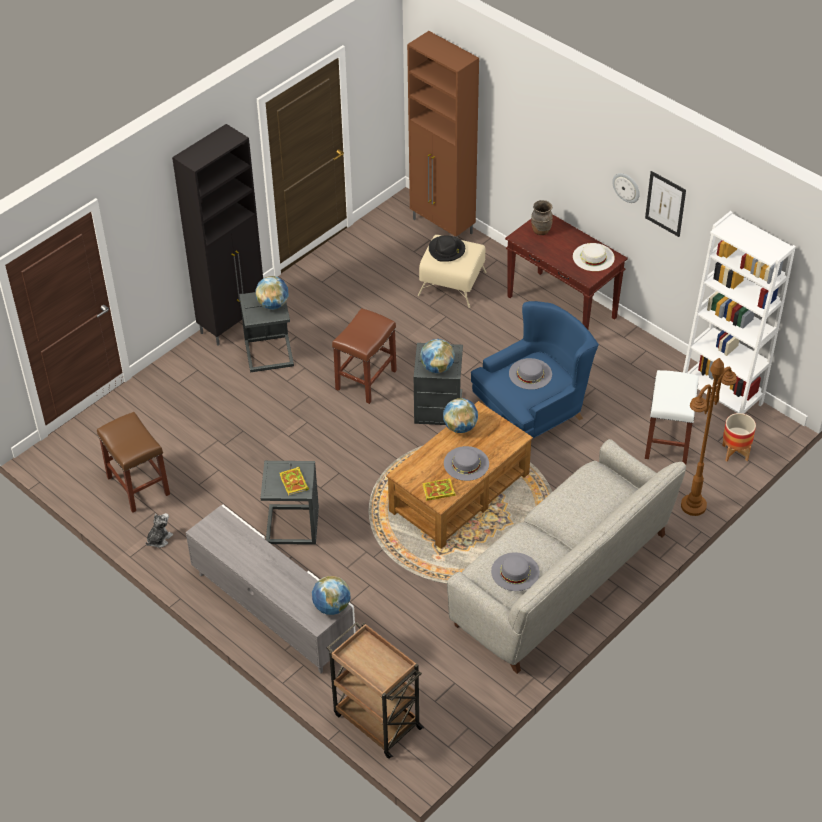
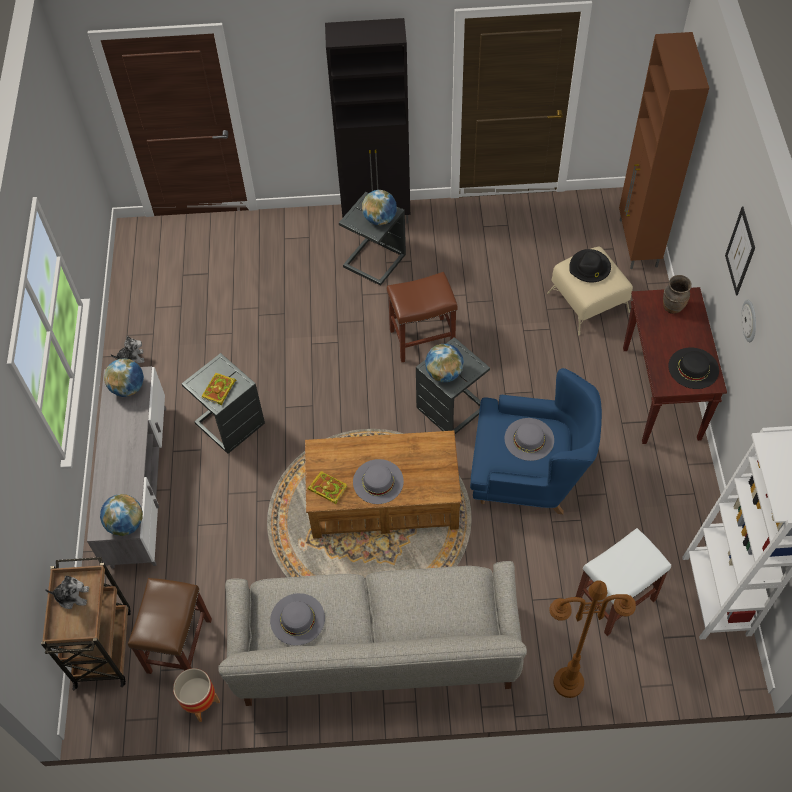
camera: 45 degrees right, 10 degrees up
(137, 485) = (165, 302): brown stool -> brown stool (179, 644)
(365, 658) = (72, 596): none -> plush toy
(460, 427) = (411, 443): globe -> globe (128, 388)
(593, 257) = (693, 368): white hat -> black hat
(665, 203) = (766, 366): picture -> picture (740, 251)
(735, 453) = (667, 663): planter -> planter (201, 703)

